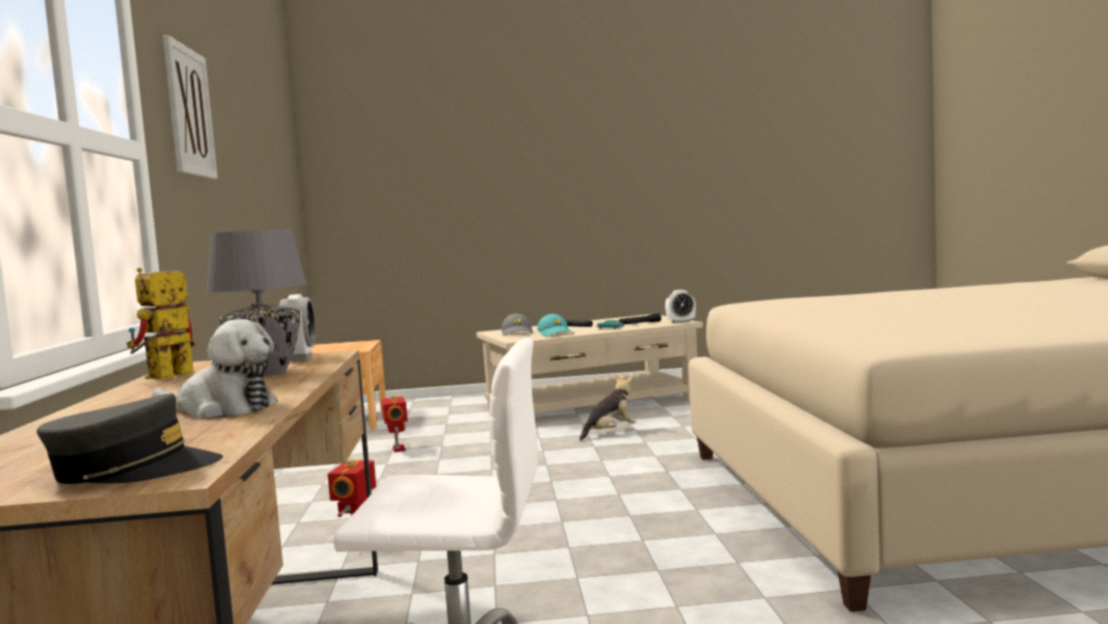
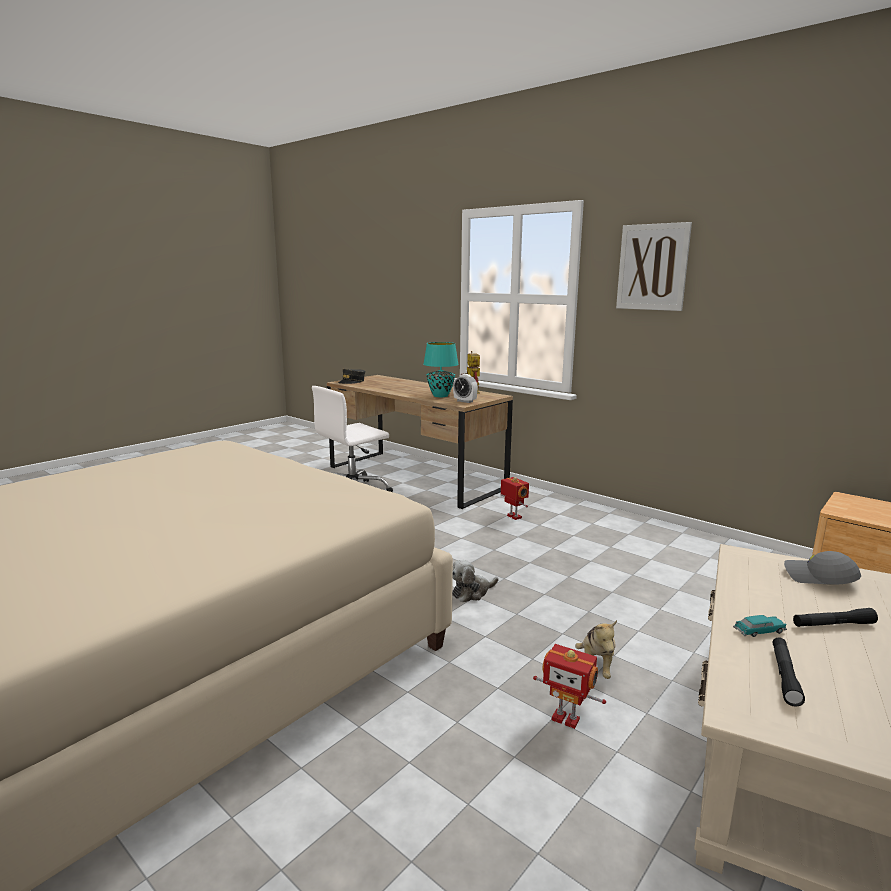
camera: 135 degrees right, 10 degrees up
(222, 409) = (391, 388): plush toy -> plush toy (472, 592)
(265, 373) = (441, 396): grey table lamp -> turquoise table lamp
(397, 449) = (694, 574): toy robot -> toy robot (566, 718)
(556, 334) = (756, 584): turquoise cap -> none
(681, 322) = (735, 707): alarm clock -> none

